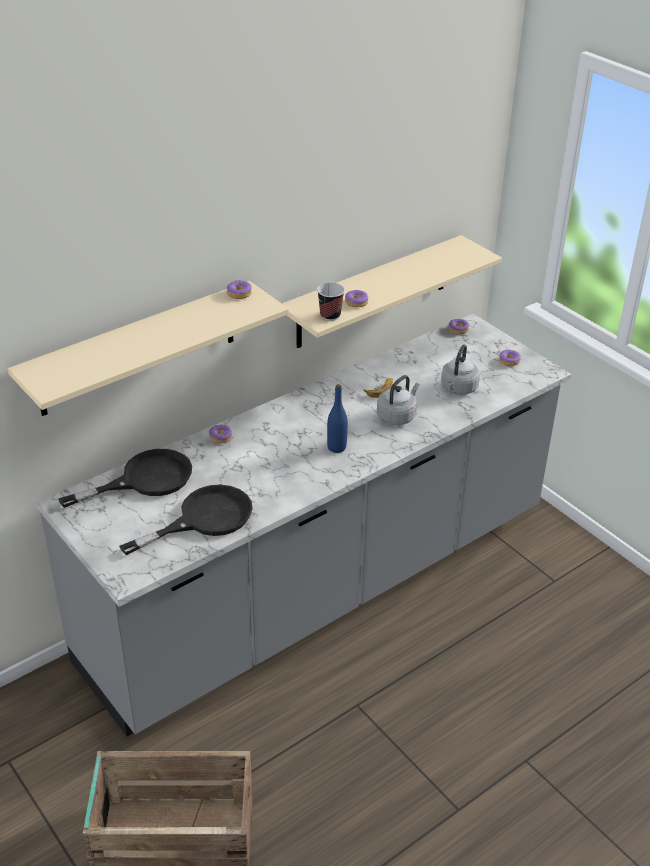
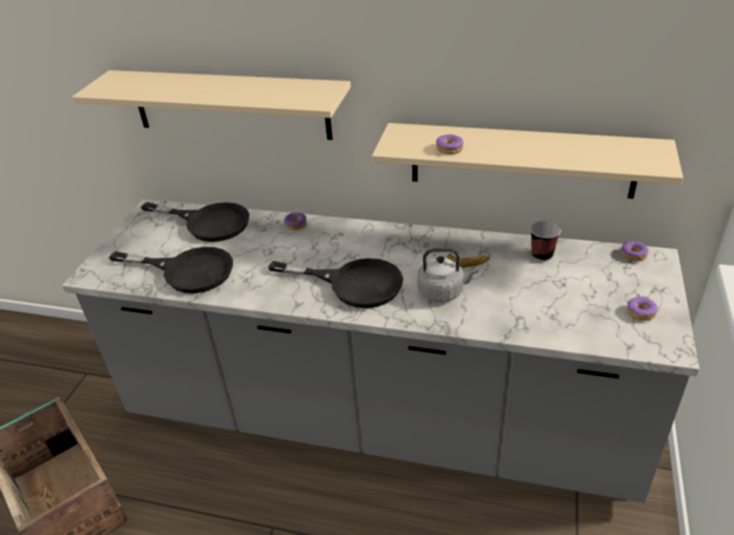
camera: 55 degrees right, 0 degrees up
(239, 294) = (320, 86): donut -> none
(330, 316) = (407, 148): cup -> cup (542, 255)
(336, 447) = (353, 283): blue bottle -> black frying pan
(458, 389) = (540, 305): grey kettle -> none

